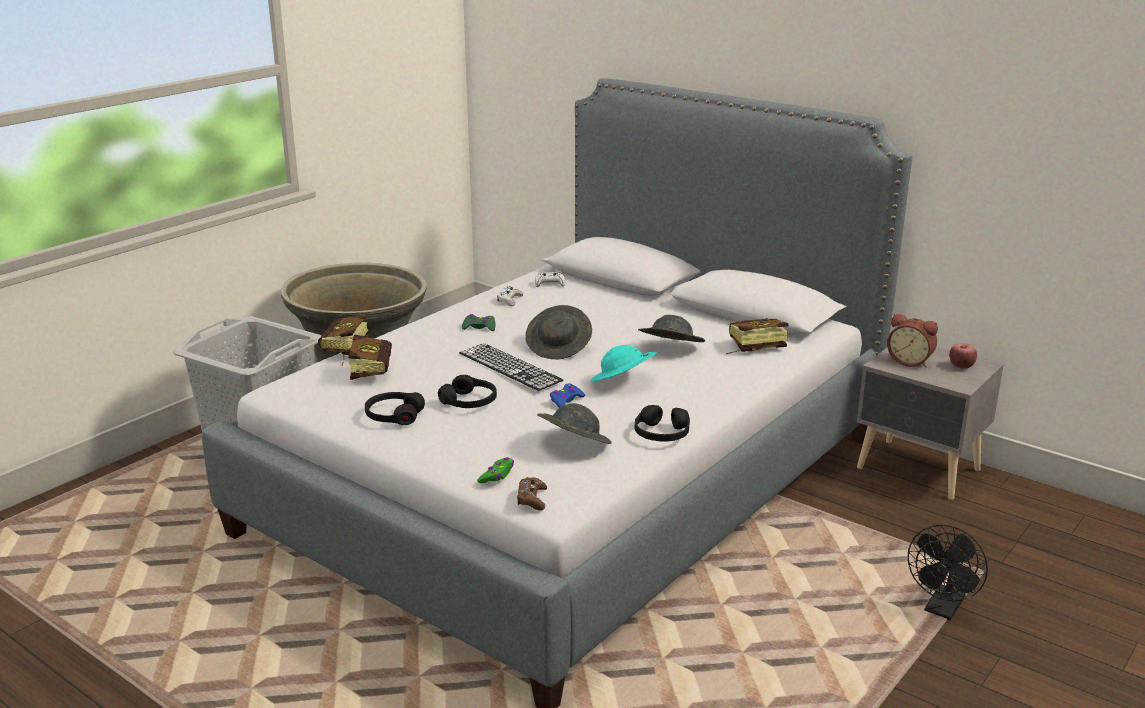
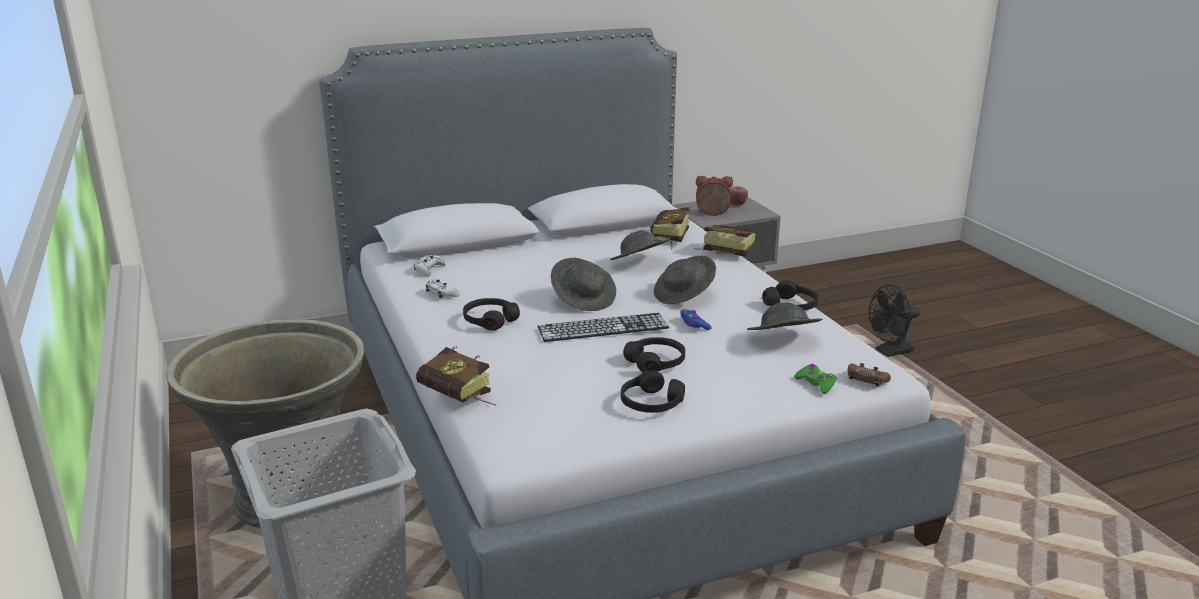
camera: 60 degrees left, 0 degrees up
(371, 370) = (534, 390): book -> book (723, 251)
(479, 327) = (490, 320): green game controller -> black headphones
(622, 383) = (684, 295): turquoise hat -> grey hat
(910, 361) = (712, 214): alarm clock -> alarm clock turned 150 degrees counterclockwise
(942, 609) = (889, 352): black fan -> black fan turned 90 degrees clockwise

